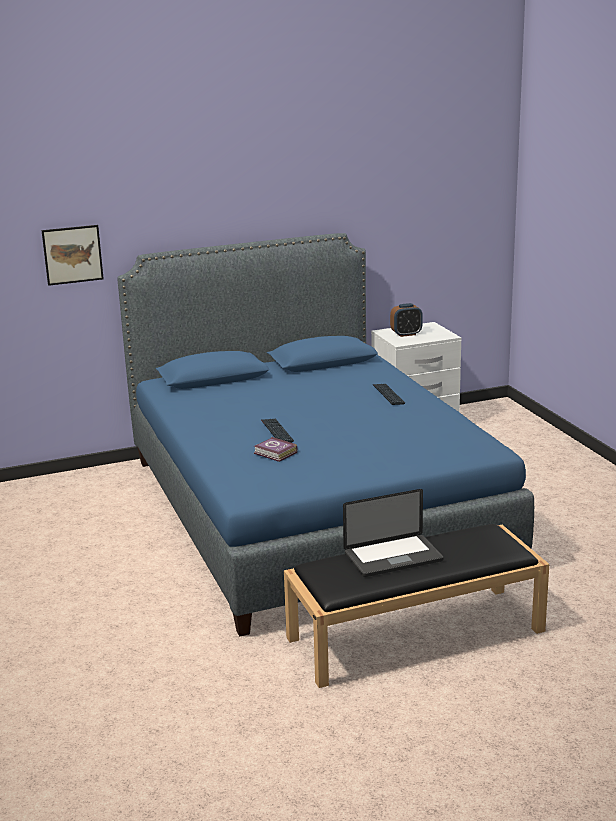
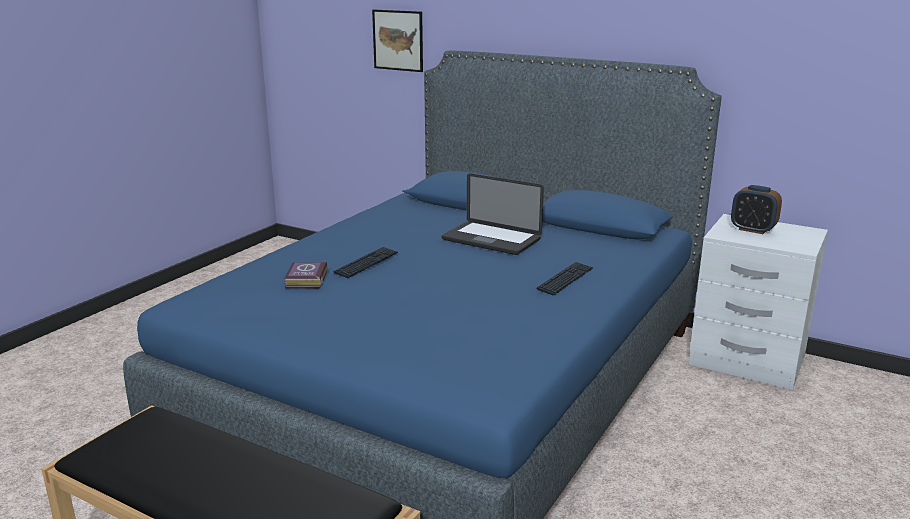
camera: 50 degrees right, 0 degrees up
(393, 557) = (209, 458): laptop -> laptop (491, 239)

